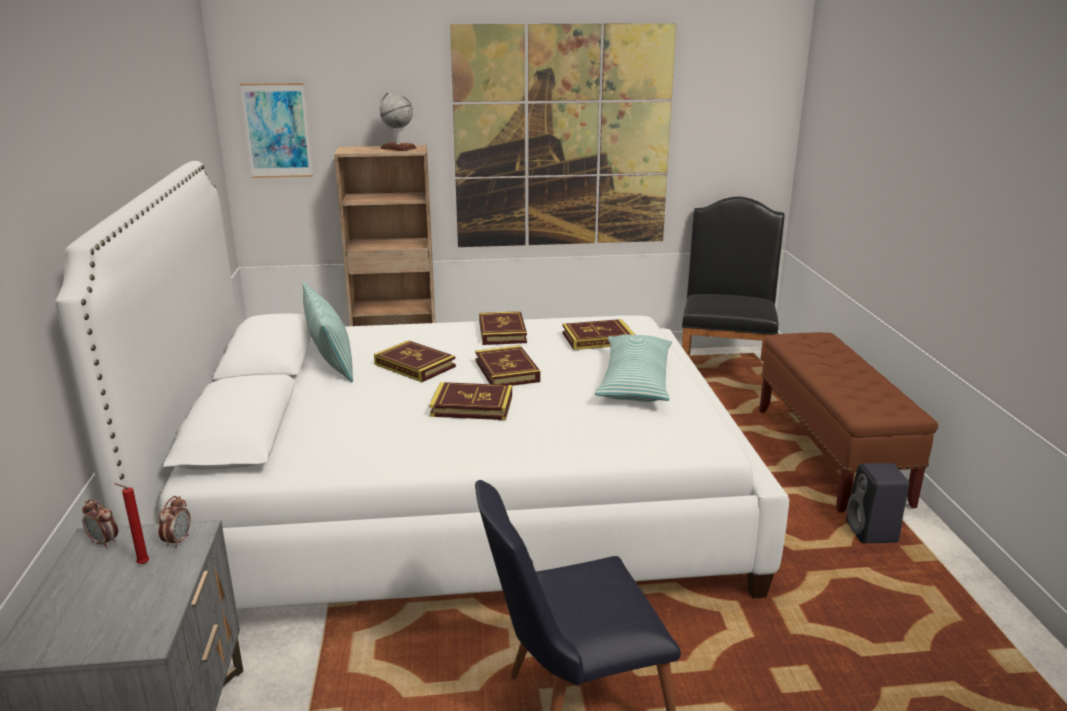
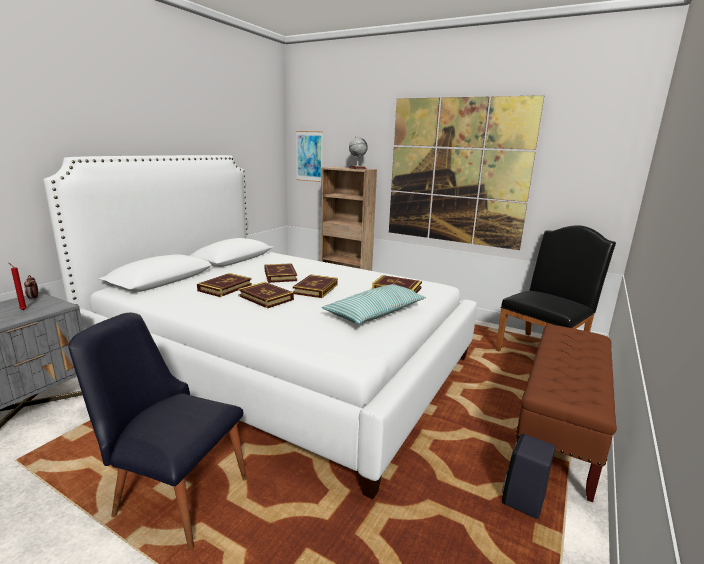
camera: 35 degrees right, 5 degrees down
(178, 541) = (50, 307): alarm clock -> none
(330, 357) = (253, 264): pillow -> none
(502, 332) = (351, 273): book -> book (225, 288)

